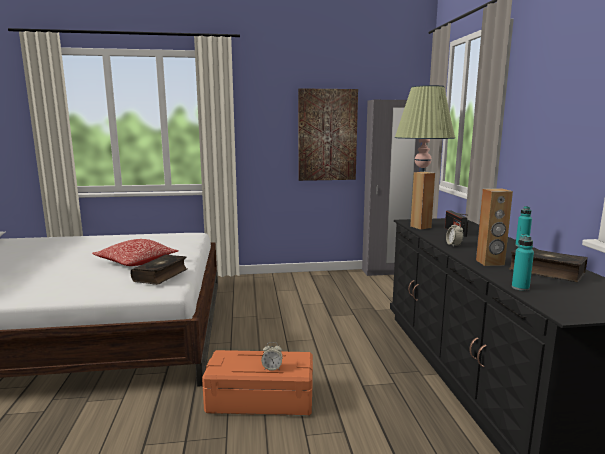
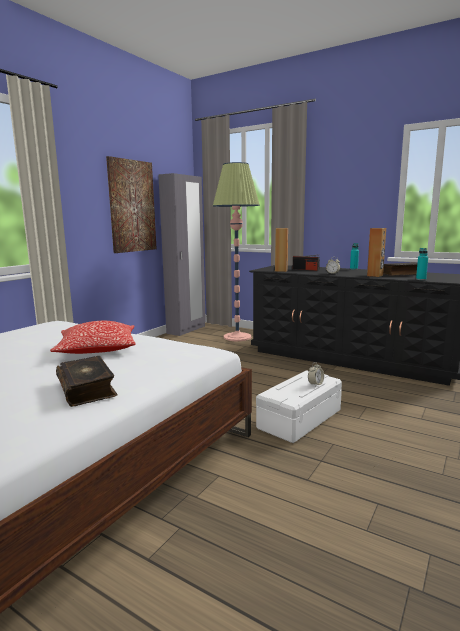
camera: 50 degrees left, 0 degrees up
(161, 275) = (171, 346): book -> book (87, 389)
(261, 399) = (299, 419): orange storage box -> white storage box

